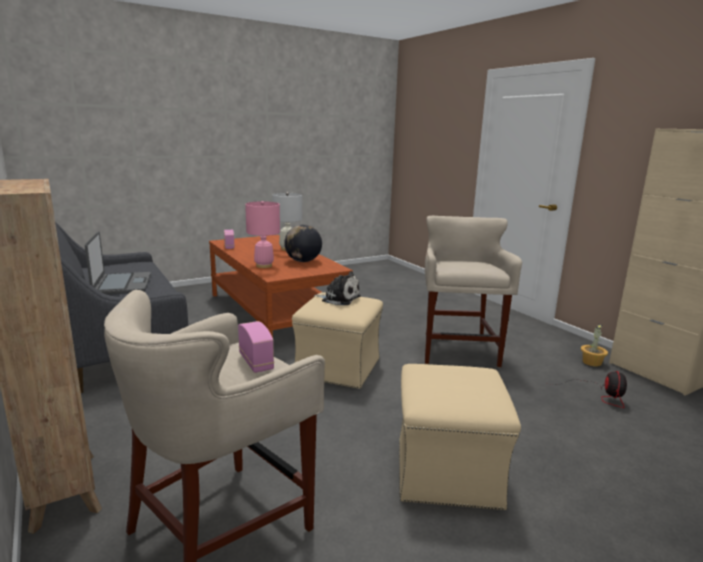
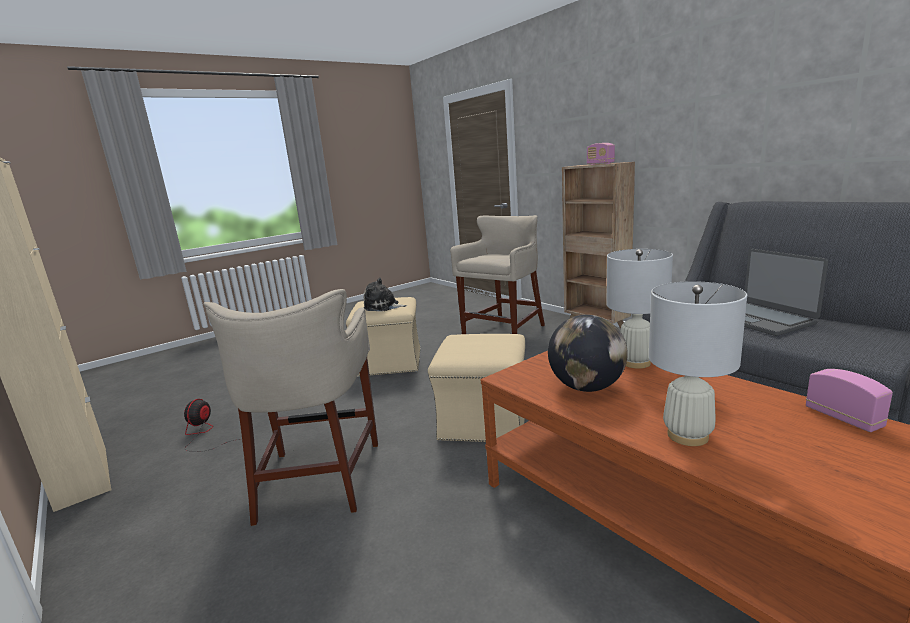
camera: 175 degrees right, 0 degrees up
(256, 362) = (485, 257): radio -> radio (600, 164)
(264, 266) = (636, 363): pink table lamp -> white table lamp
(339, 299) = (482, 350): plush toy -> plush toy (383, 307)
(592, 362) = (135, 487): potted plant -> none

